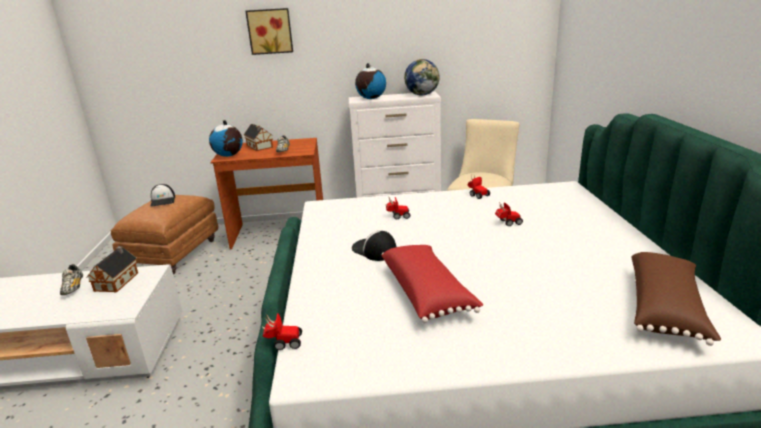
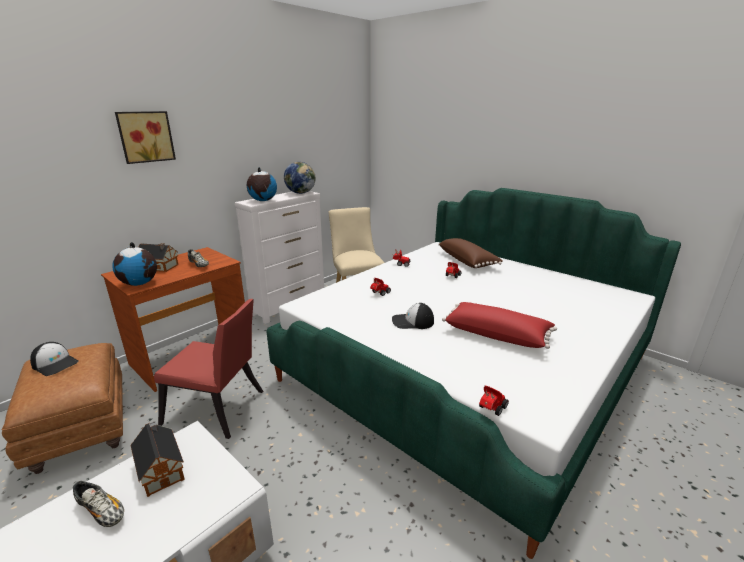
camera: 45 degrees left, 0 degrees up
(244, 278) = (218, 410): none -> red chair
(666, 309) = (595, 295): brown pillow -> brown pillow (468, 261)

